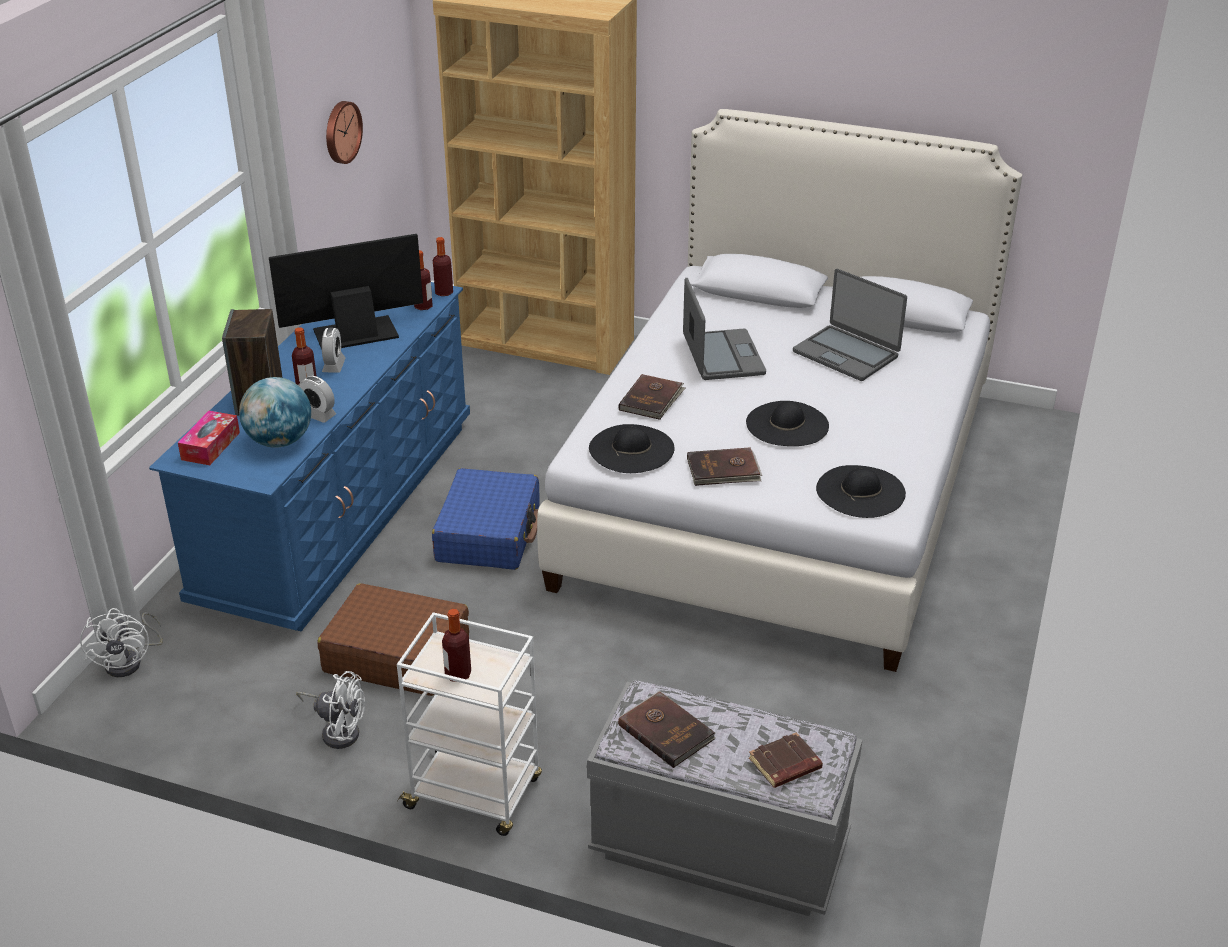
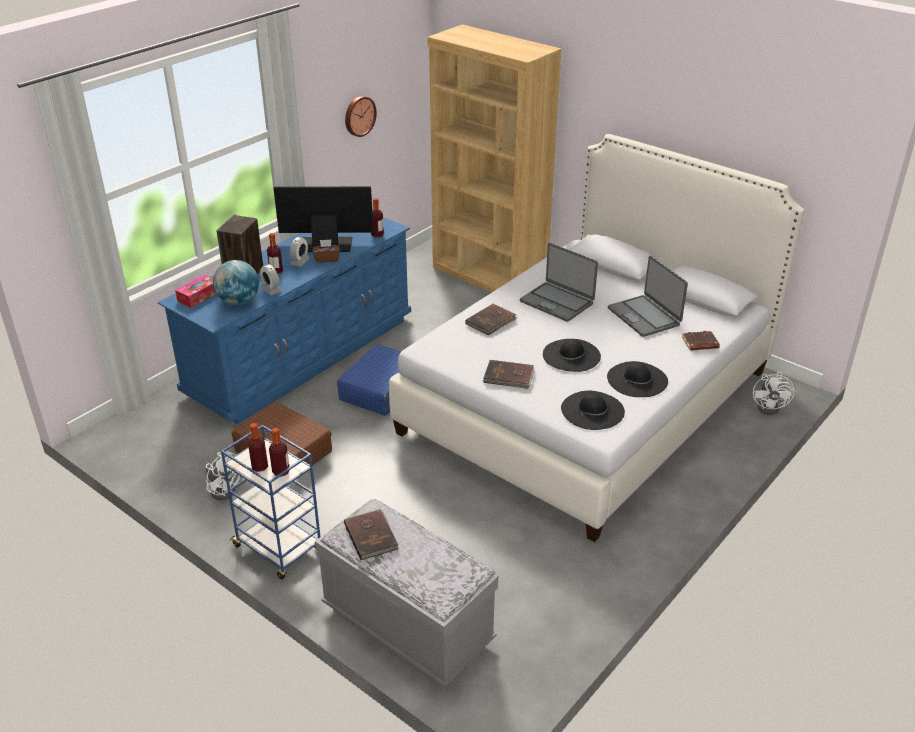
camera: 20 degrees right, 0 degrees up
(130, 661) = (134, 419): white fan -> white fan (771, 407)
(371, 354) = (327, 259): none -> brown tissue box
(444, 292) = (396, 228): bottle -> bottle (281, 471)
(475, 794) = (279, 549): white cart -> blue cart
(631, 449) = (457, 350): black hat -> black hat (637, 379)
(722, 356) = (557, 302): laptop -> laptop turned 120 degrees clockwise
(785, 765) = (432, 578): brown book -> brown book (700, 344)

